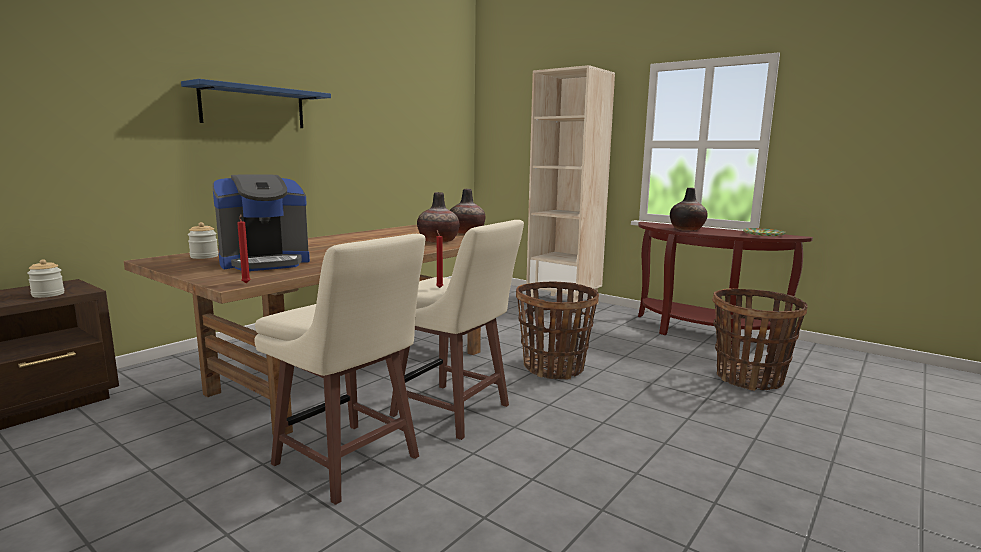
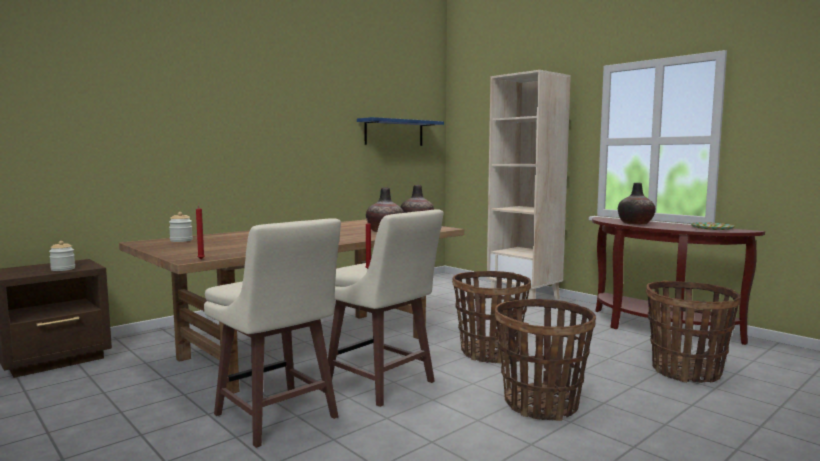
camera: 10 degrees right, 5 degrees down
(253, 107) = (238, 117): blue shelf -> blue shelf (394, 132)
(265, 262) = (226, 245): coffee machine -> none
(628, 425) = (541, 404): none -> basket

